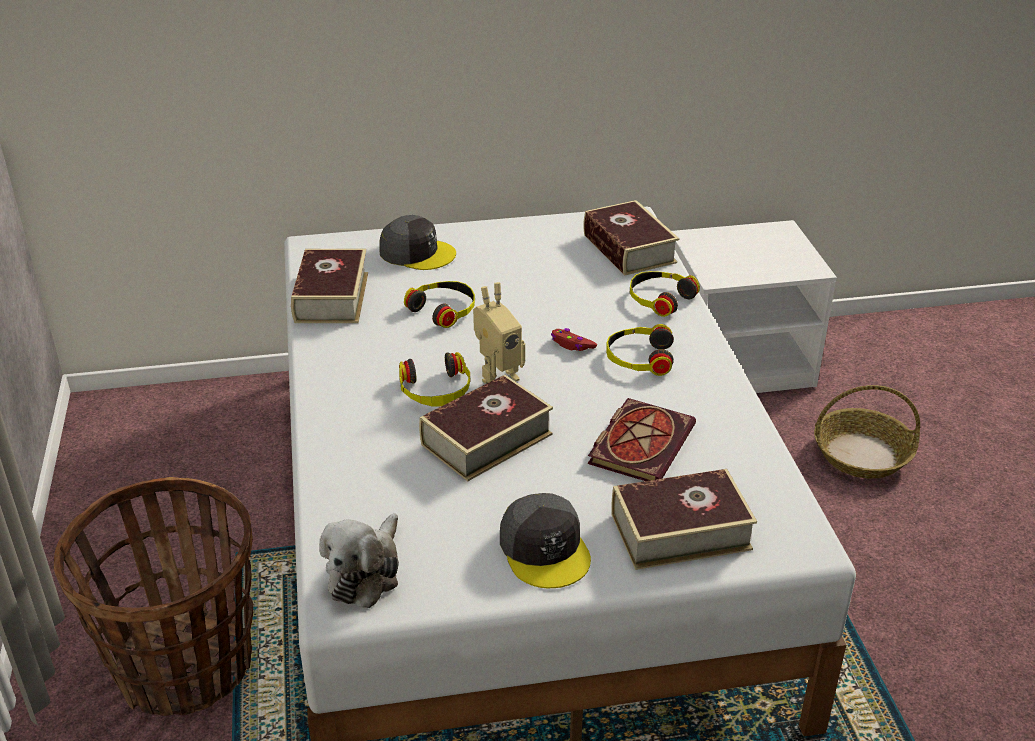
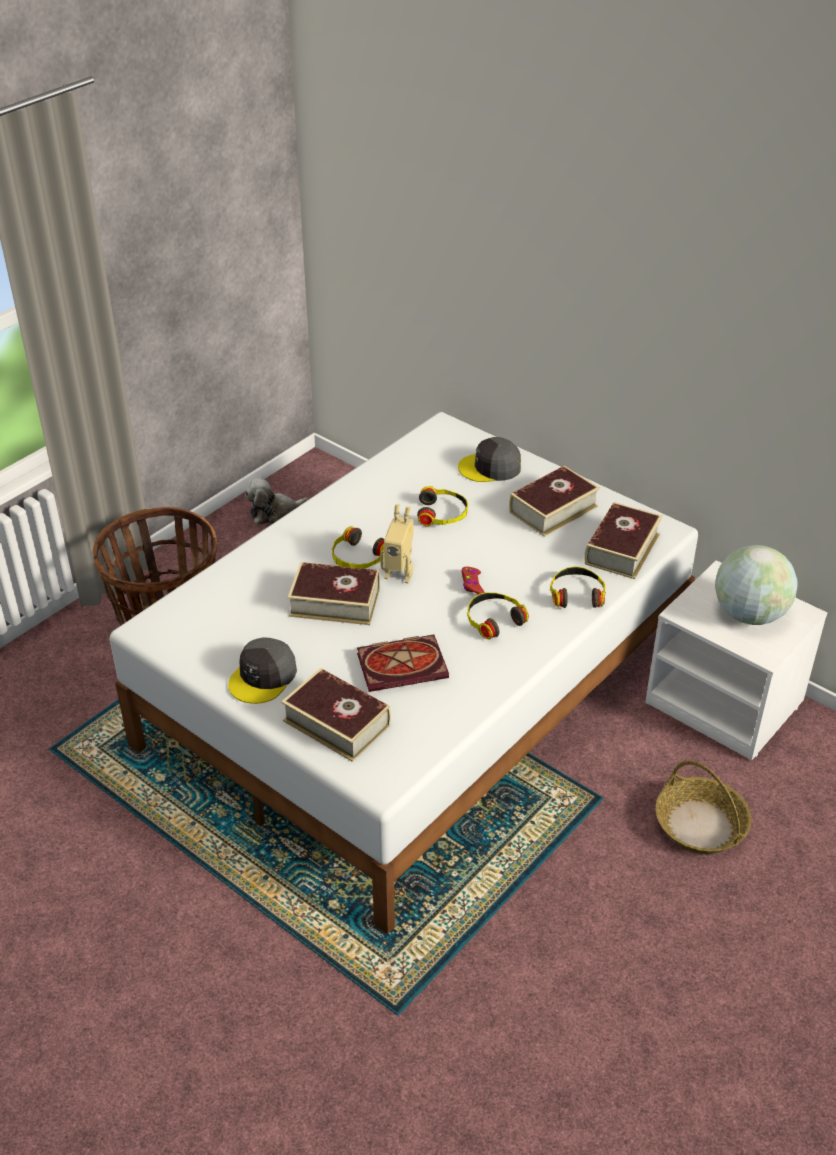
camera: 50 degrees right, 5 degrees up
(331, 297) = (399, 466): book -> book (553, 509)
(366, 572) = (177, 623): plush toy -> plush toy (274, 513)
(417, 253) = (490, 467): grey cap -> grey cap turned 105 degrees clockwise
(756, 251) = (749, 614): none -> globe

